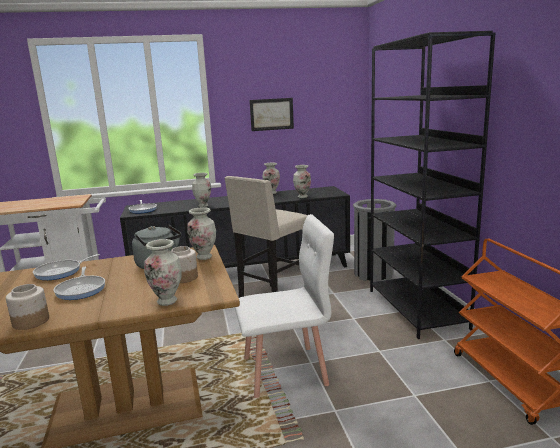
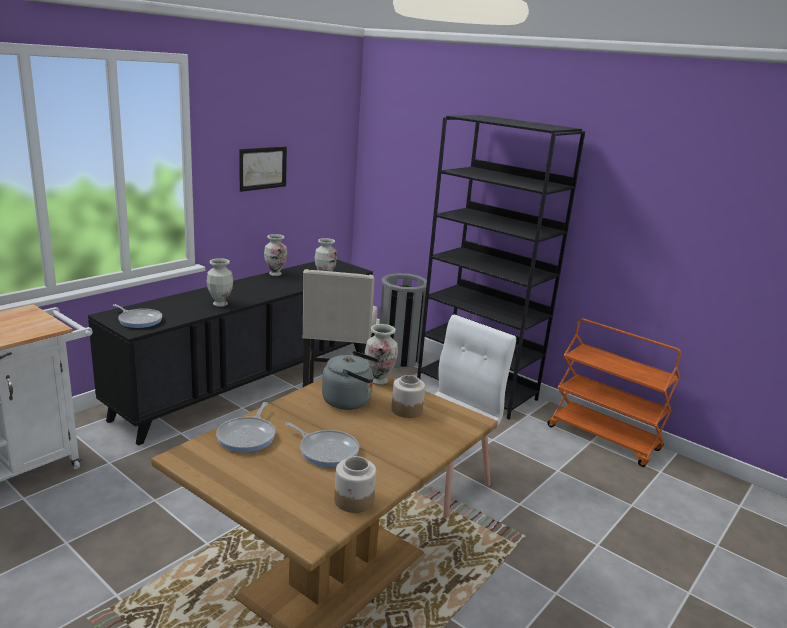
camera: 40 degrees left, 5 degrees up
(167, 301) = (443, 439): vase -> none

